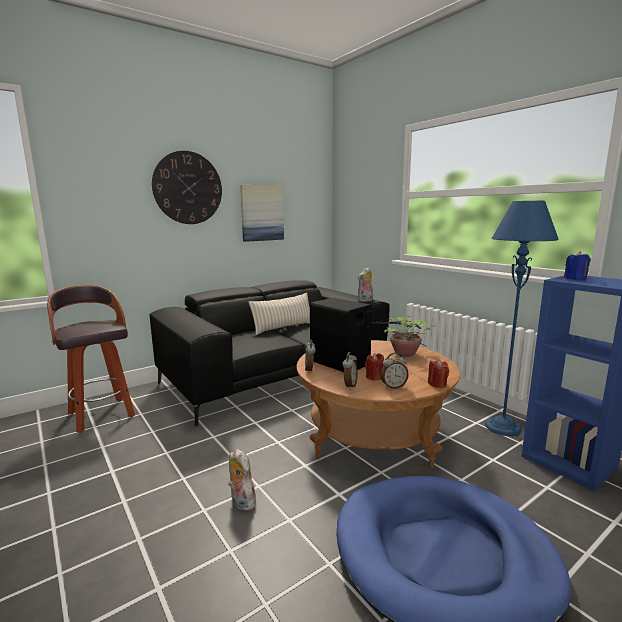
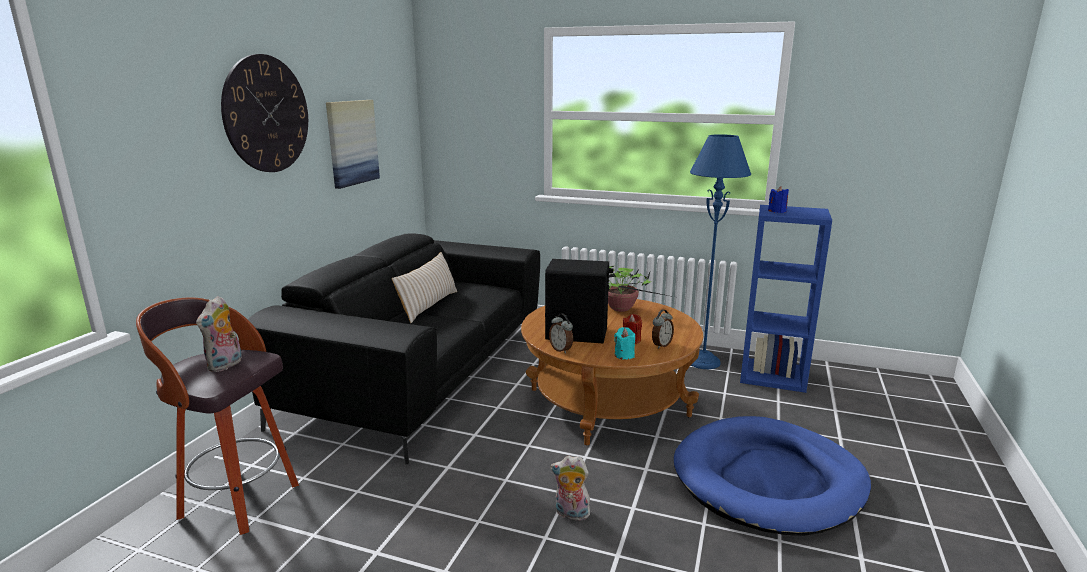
camera: 35 degrees left, 5 degrees up
(349, 386) = (624, 355): alarm clock -> turquoise candle
(365, 300) = (516, 251): plush toy -> plush toy (225, 365)
(437, 384) = (689, 332): red candle -> none

